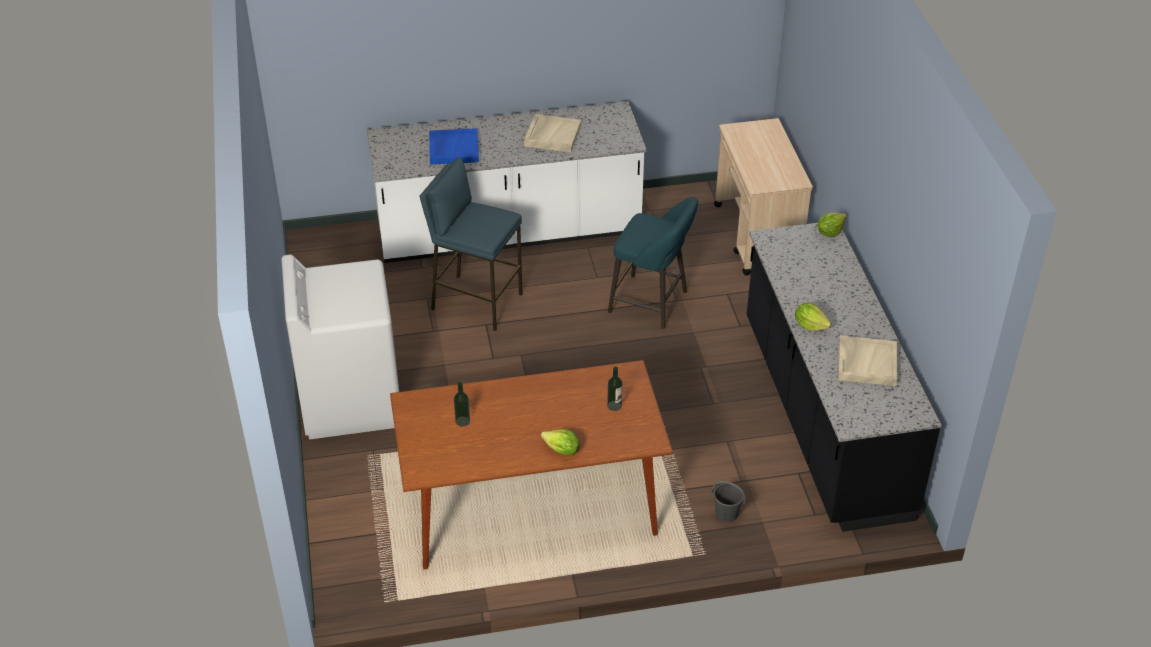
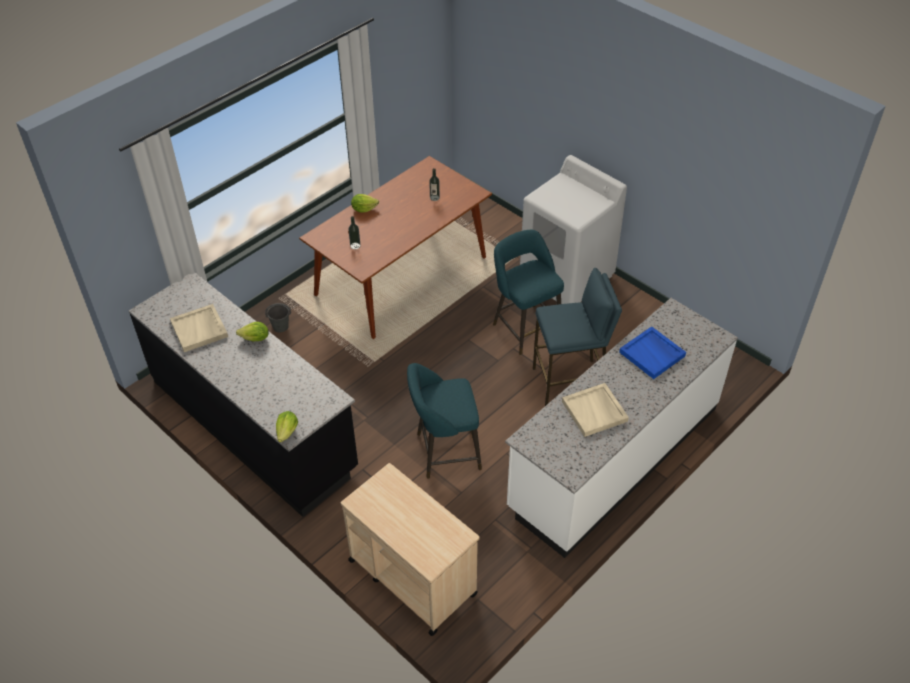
camera: 145 degrees right, 5 degrees up
(457, 372) = (525, 327): none -> turquoise stool

